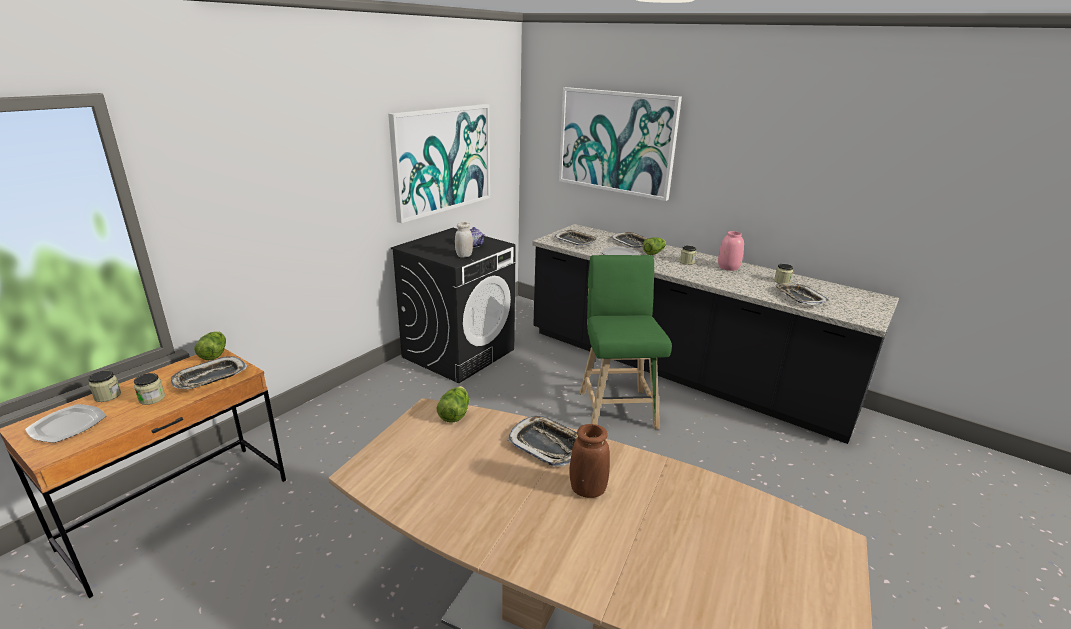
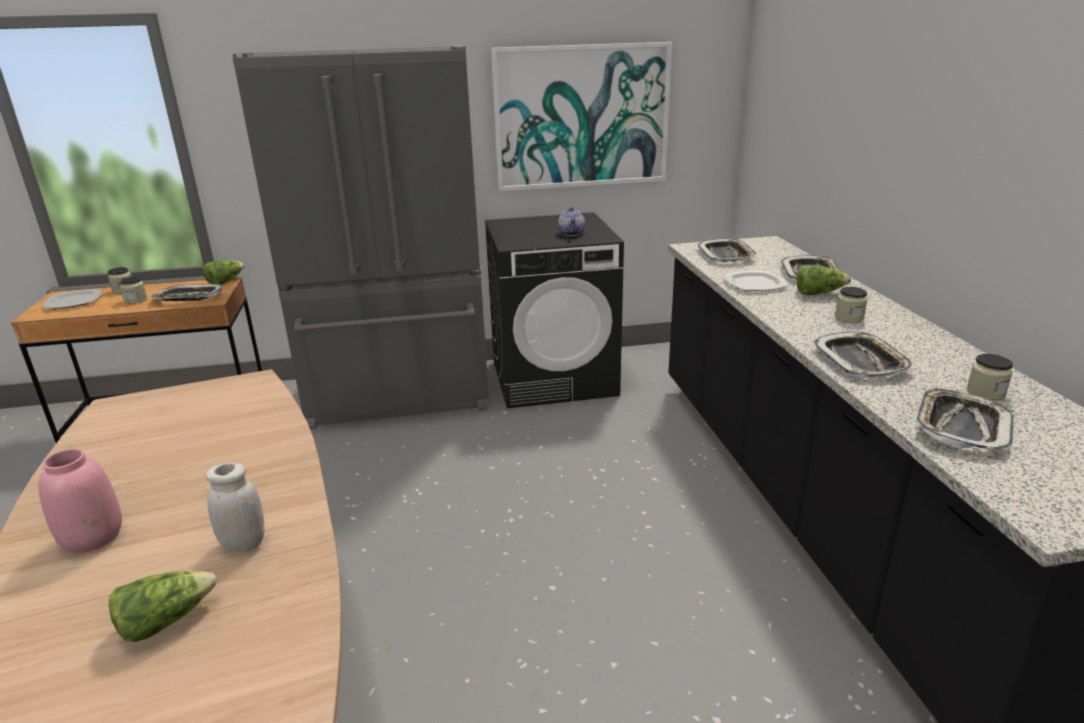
camera: 45 degrees right, 0 degrees up
(370, 405) = (399, 396): none -> grey fridge
(454, 413) = (263, 393): lettuce -> lettuce (166, 620)
(464, 255) = (535, 241): white jar -> white jar (244, 543)
(547, 444) = (263, 458): tray -> tray (860, 361)
(587, 490) = (198, 519): brown vase -> none
(616, 142) = (835, 100): picture -> none
(616, 407) = (644, 514): green stool -> none
(728, 267) = (914, 343): pink vase -> pink vase (92, 537)

